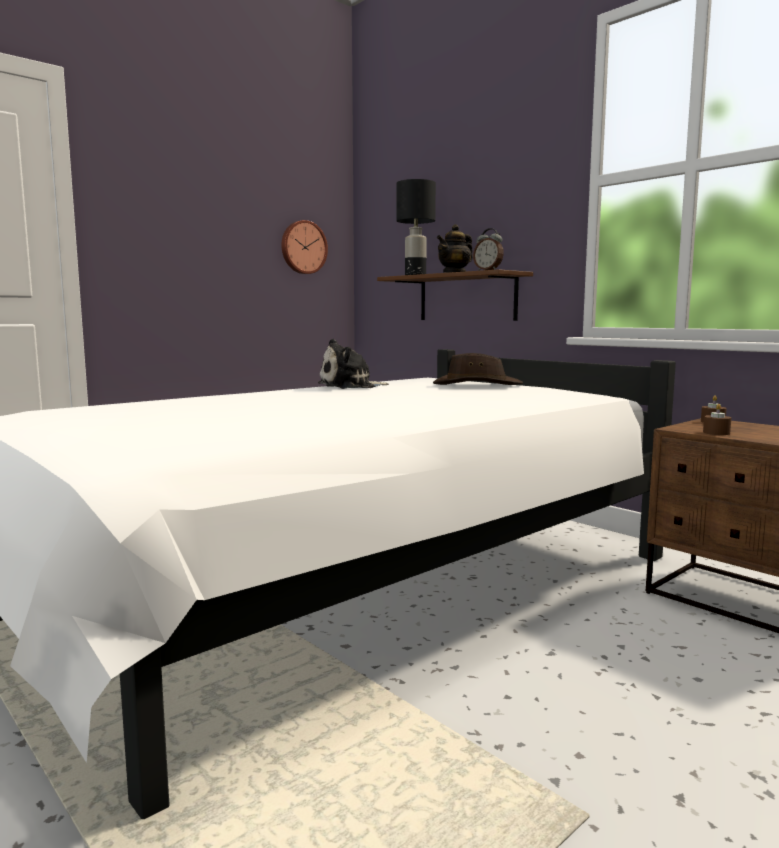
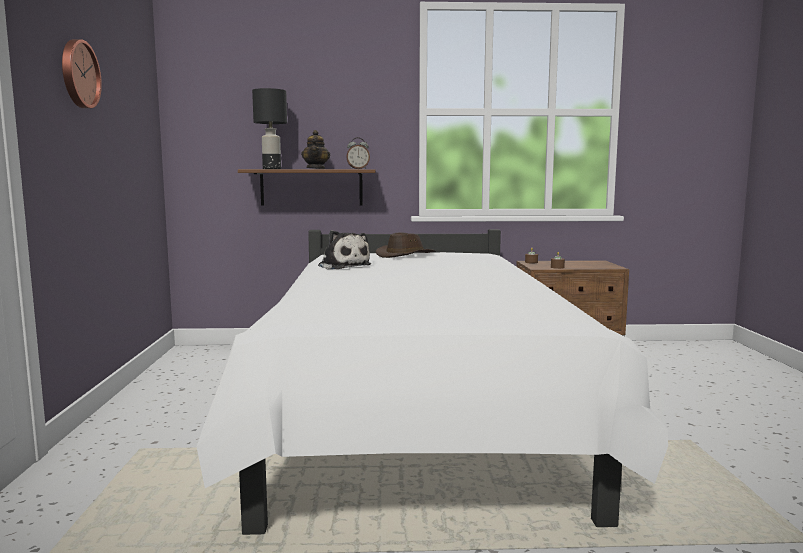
camera: 50 degrees left, 0 degrees up
(303, 247) = (140, 136): wall clock -> wall clock (78, 74)
(350, 386) = (343, 266): plush toy -> plush toy turned 60 degrees counterclockwise

